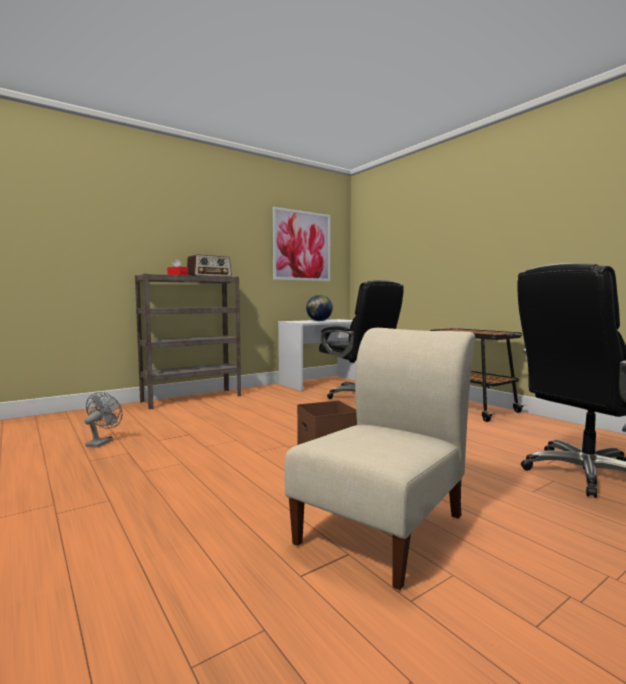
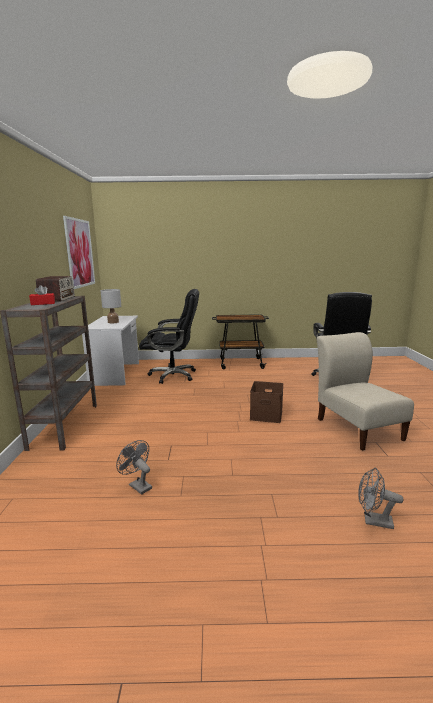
camera: 55 degrees left, 10 degrees up
(52, 589) = (373, 521): none -> grey fan
(319, 321) = (113, 322): globe -> grey table lamp

